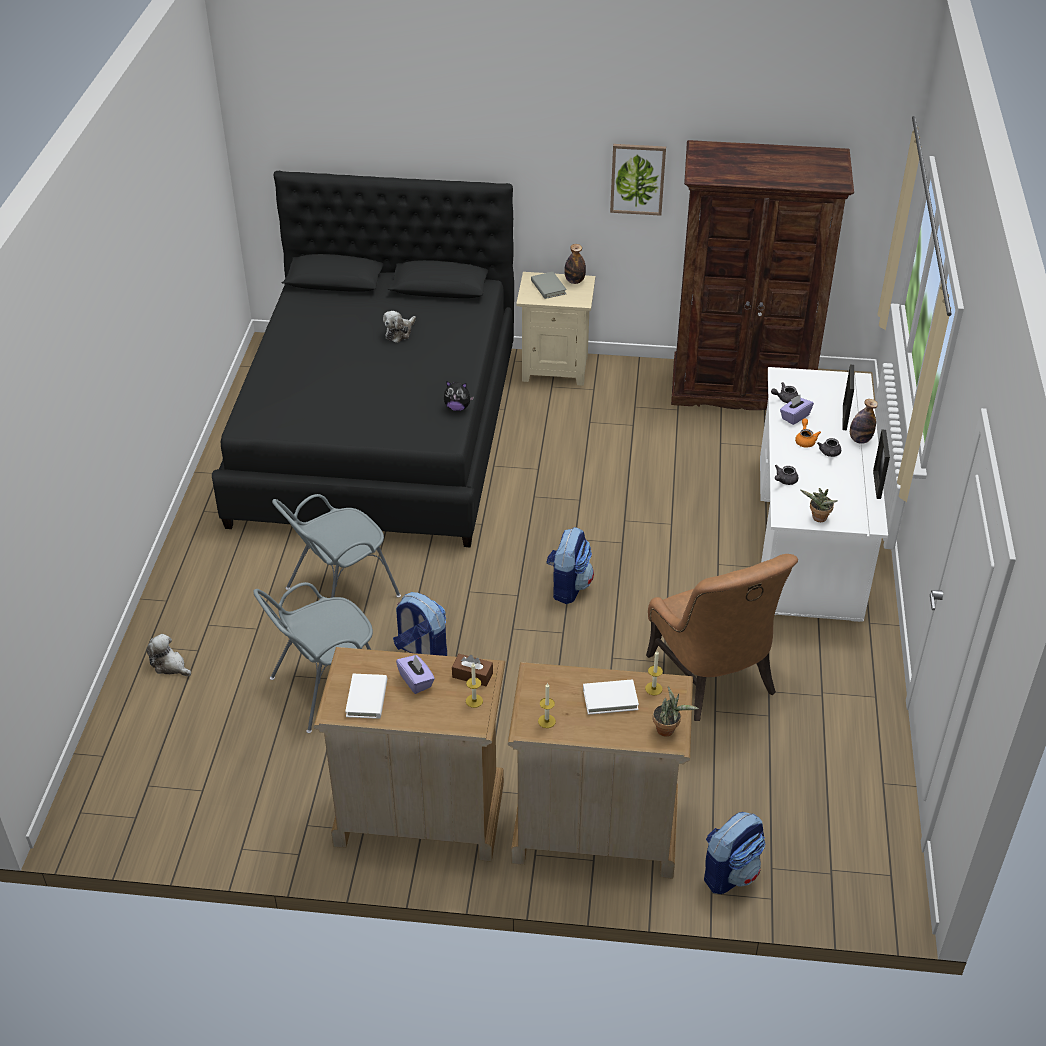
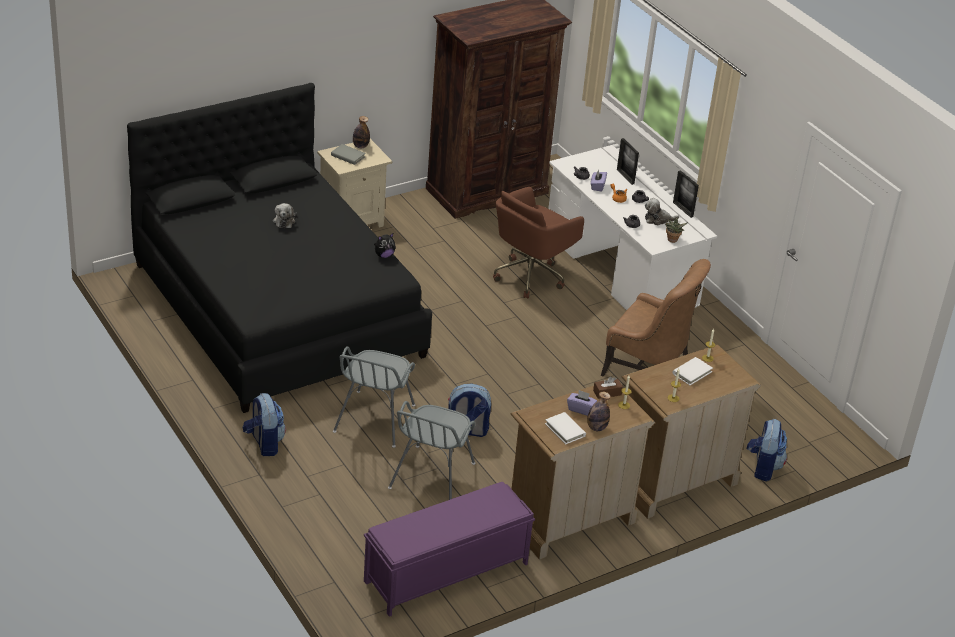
camera: 40 degrees left, 5 degrees down
(170, 665) = (312, 511): plush toy -> plush toy (658, 219)
(218, 807) = (445, 573): none -> purple bench
(568, 586) = (512, 355): backpack -> backpack (264, 443)
(637, 179) = (399, 53): picture -> none
(668, 730) = (737, 375): potted plant -> none
(689, 502) = (531, 276): none -> brown office chair
(860, 440) = (647, 187): bottle -> bottle (596, 428)

